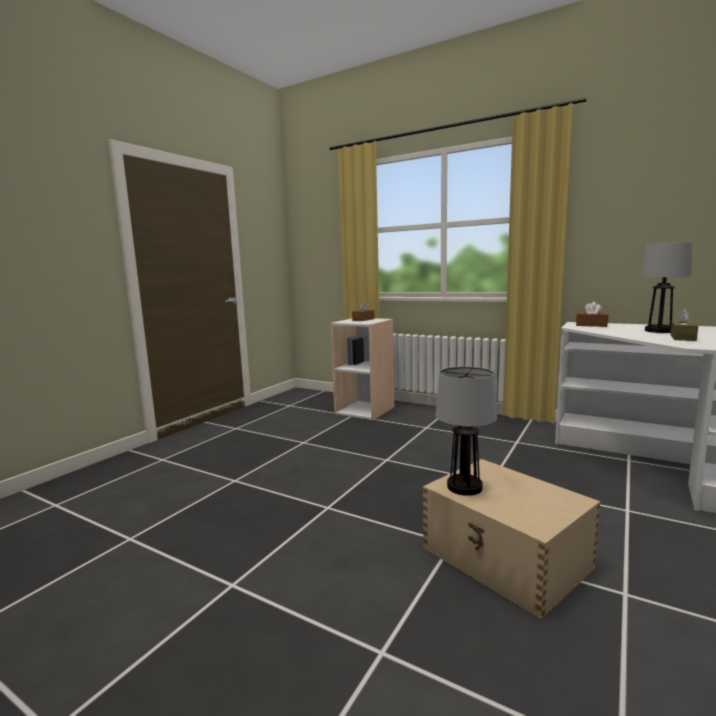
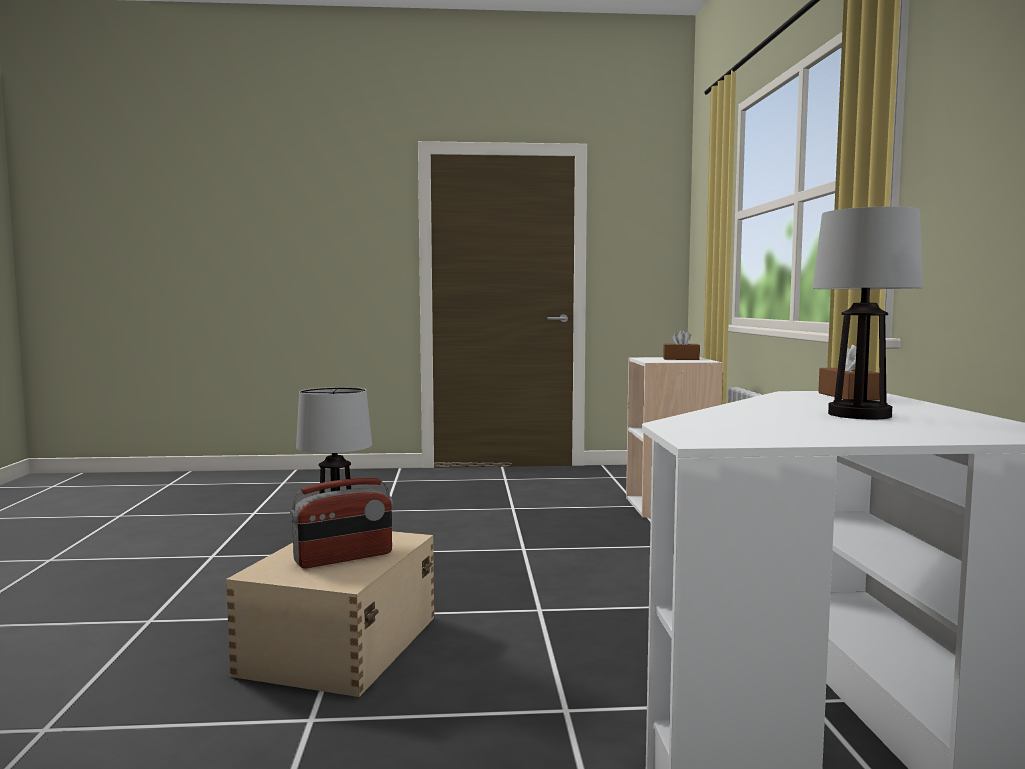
camera: 55 degrees right, 5 degrees down
(518, 492) = (344, 558): none -> radio
(682, 338) = (781, 422): brown tissue box -> none

